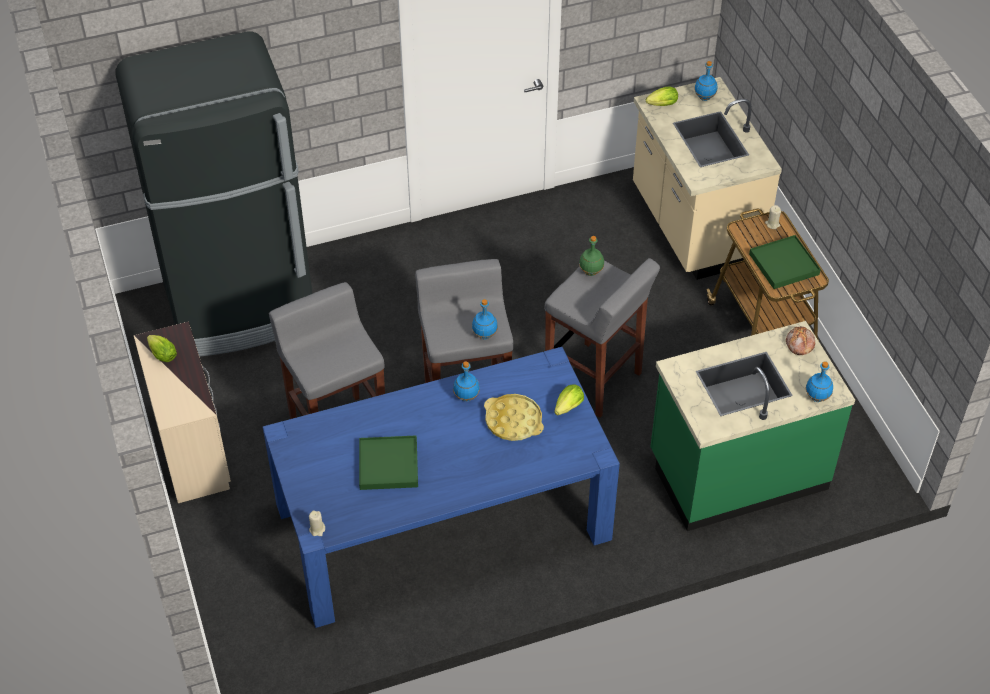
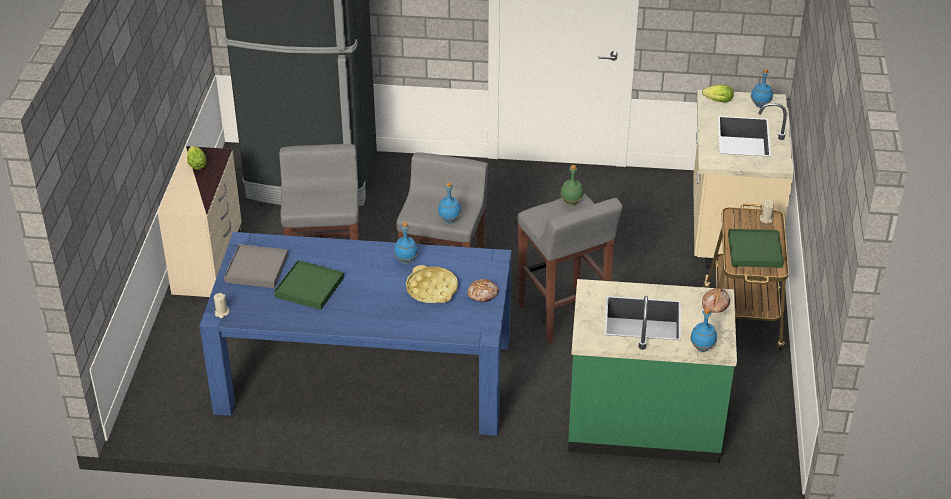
camera: 25 degrees right, 10 degrees down
(318, 462) = (257, 269): none -> grey tray
(567, 408) = (483, 294): lettuce -> bread

